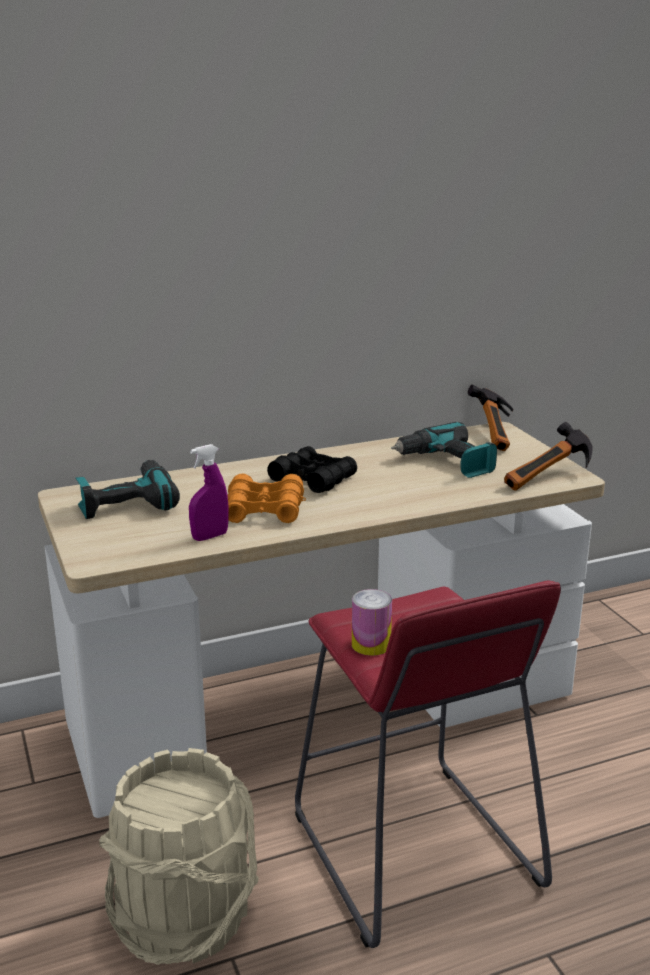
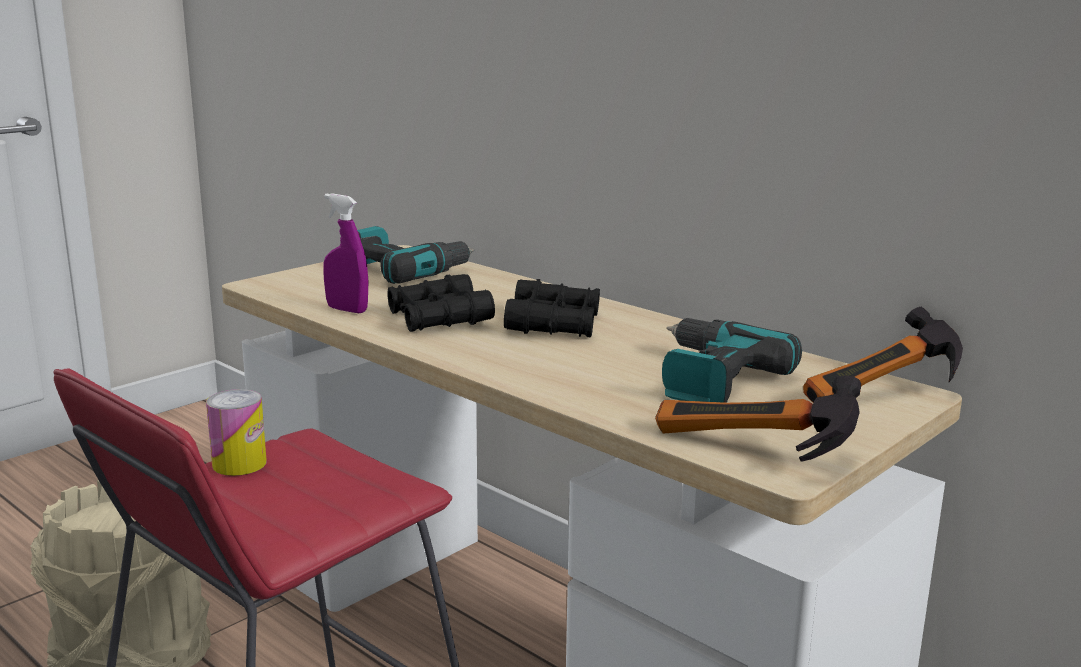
camera: 65 degrees right, 5 degrees down
(264, 509) = (439, 318): orange binoculars -> black binoculars

